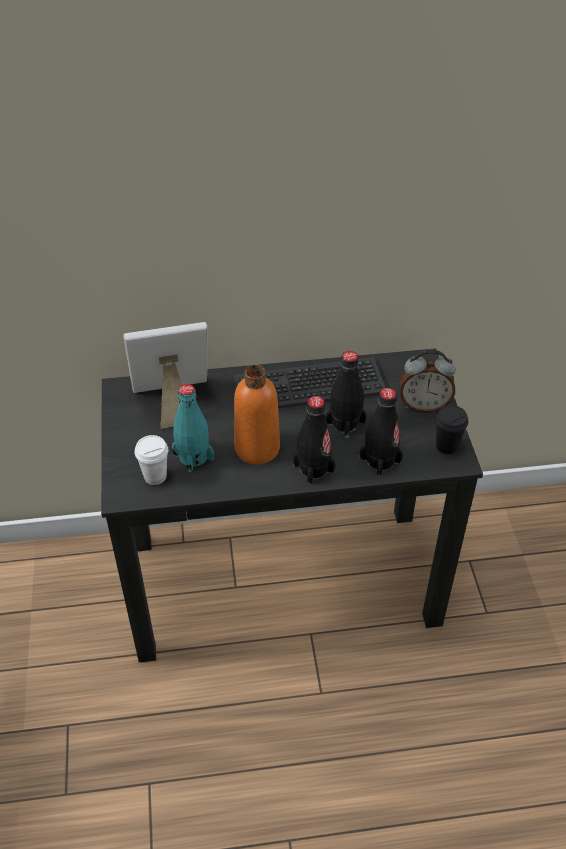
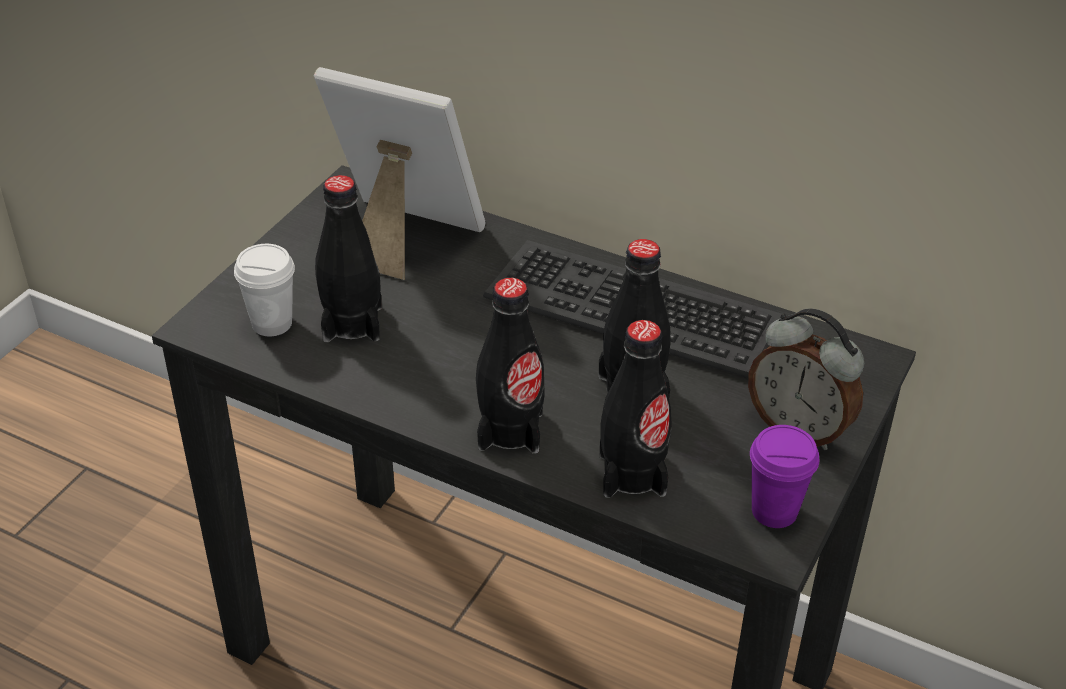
camera: 35 degrees right, 5 degrees down
(193, 456) = (352, 323): turquoise bottle -> black bottle
(257, 448) = (456, 358): orange bottle -> none
(446, 446) = (774, 511): black cup -> purple cup

